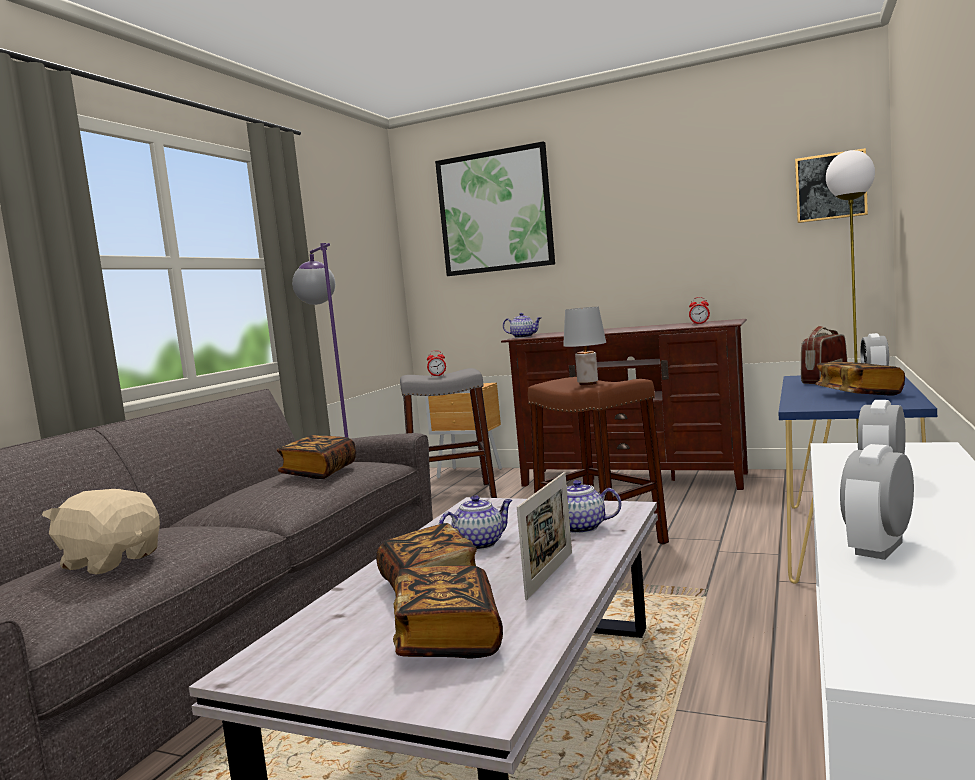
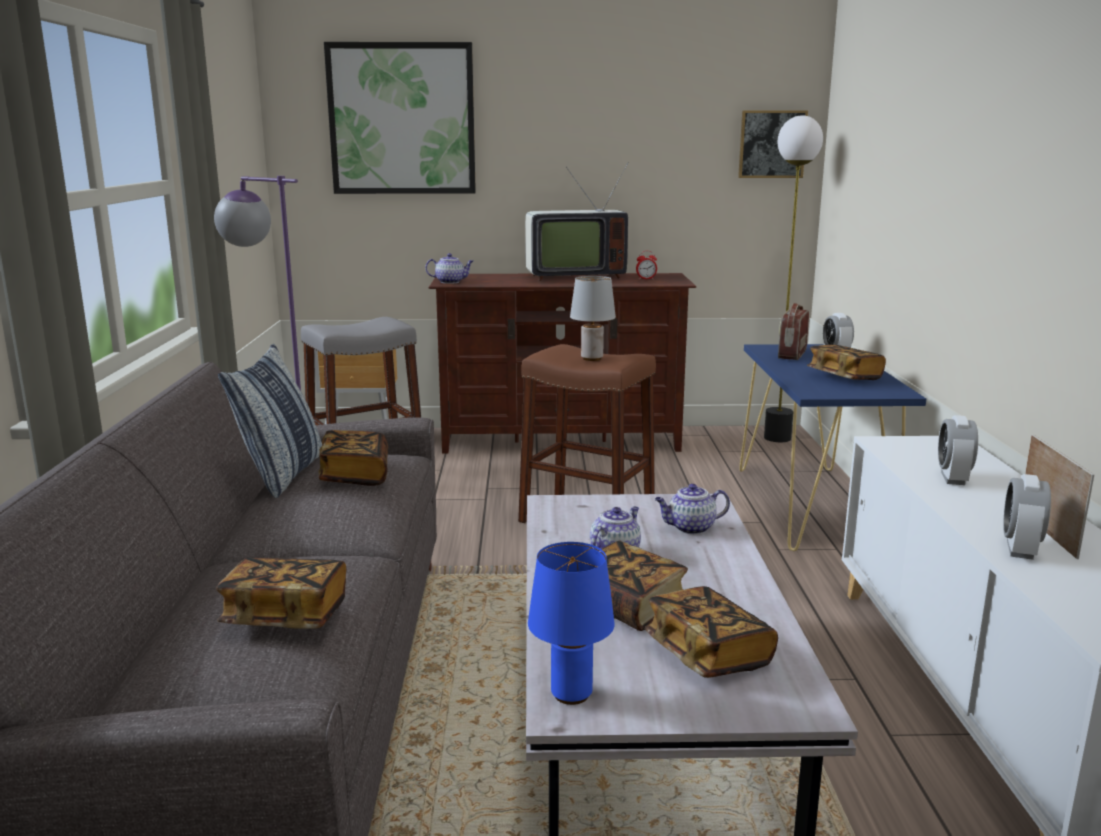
camera: 25 degrees left, 10 degrees up
(111, 561) = (286, 616): beige plush toy -> book
(273, 657) = (570, 695): none -> blue table lamp
(277, 472) = (282, 474): none -> pillow
(437, 375) = (360, 329): alarm clock -> none
(550, 575) = (721, 581): picture frame -> picture frame (1047, 533)
(635, 327) = (573, 276): none -> television

